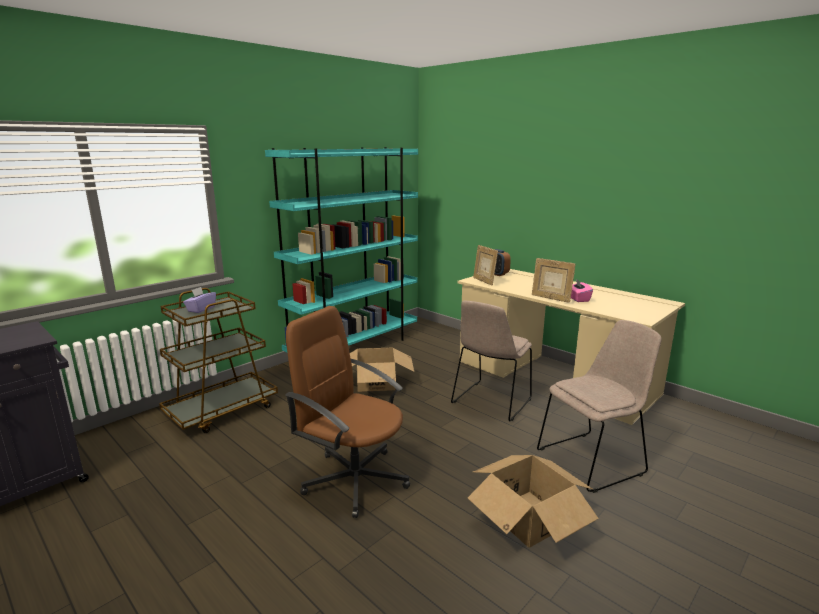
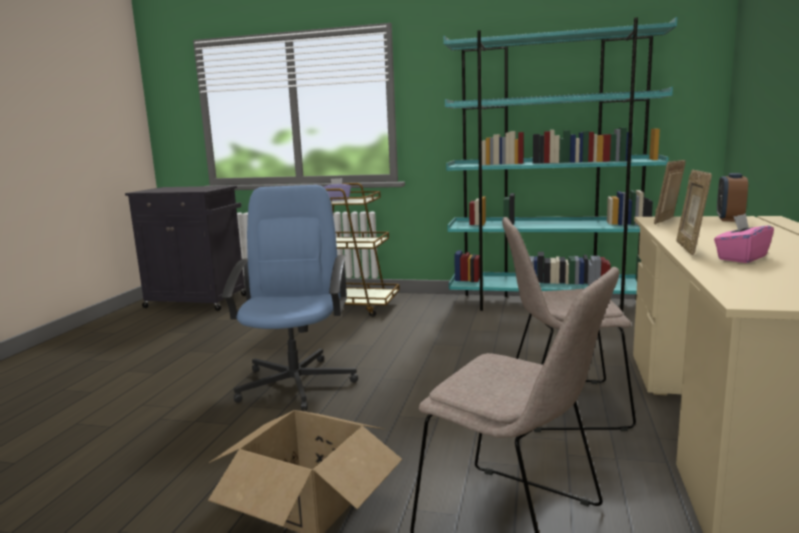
camera: 60 degrees right, 5 degrees down
(354, 479) = (296, 383): brown office chair -> blue office chair
(376, 382) = (492, 335): cardboard box -> none

